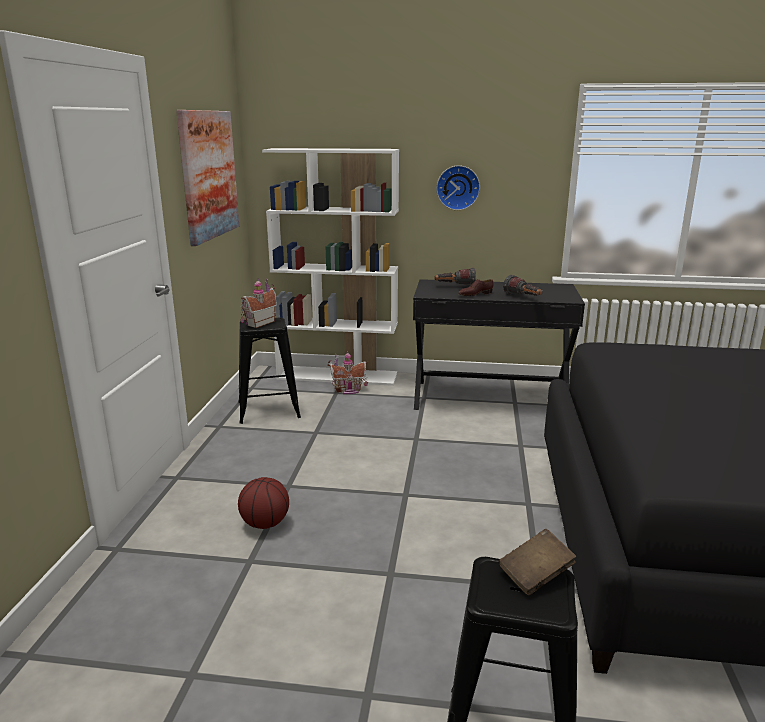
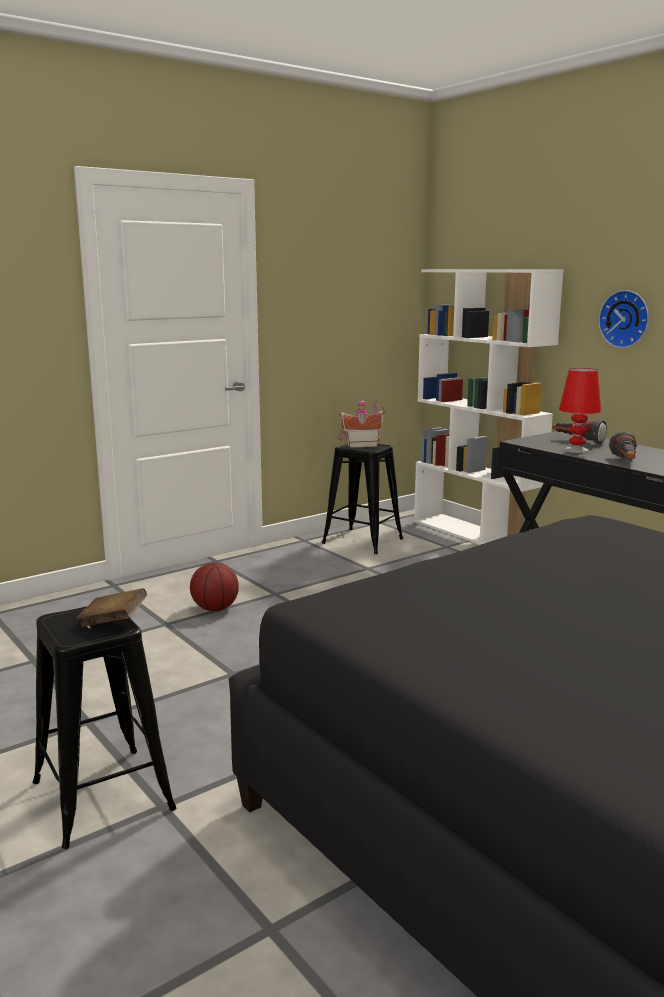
camera: 45 degrees right, 5 degrees down
(208, 175) = (349, 291): picture -> none
(348, 390) = (461, 548): toy house -> none
(475, 294) = (576, 450): brown shoe -> red table lamp

